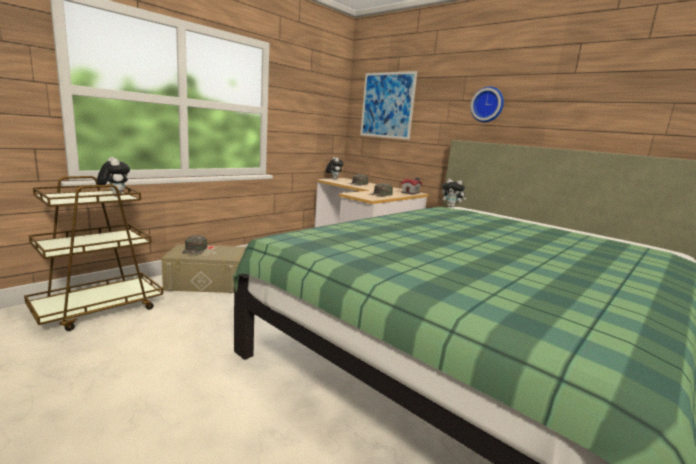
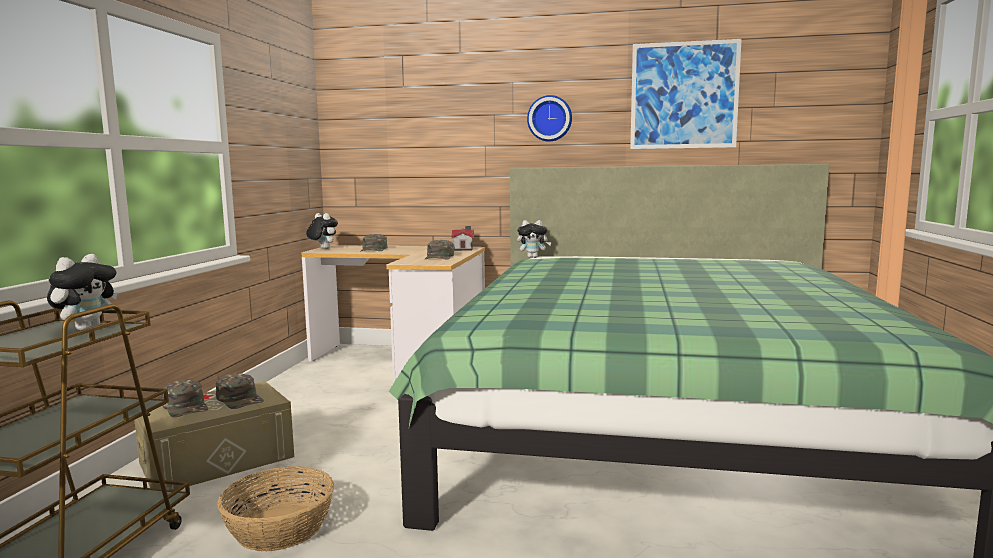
camera: 30 degrees left, 5 degrees down
(114, 196) = (87, 328): plush toy -> plush toy turned 90 degrees clockwise
(185, 327) = (280, 528): none -> basket
(221, 253) = (240, 399): none -> green cap
(387, 105) = (393, 126): picture -> picture (684, 95)

